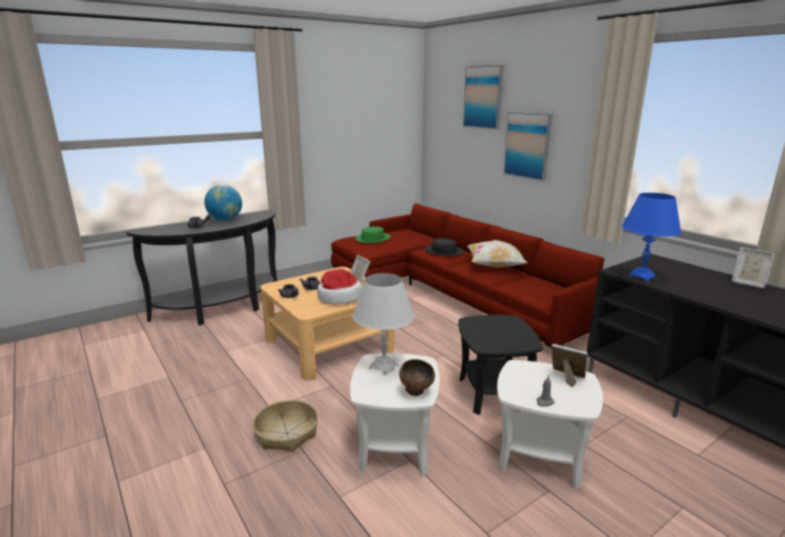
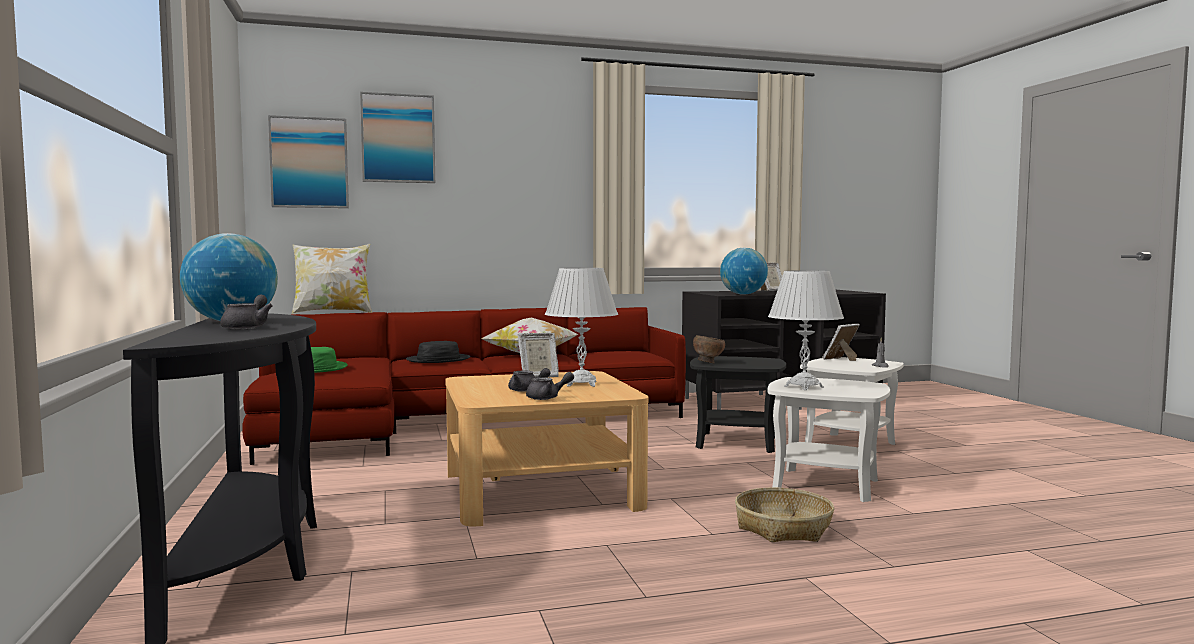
camera: 70 degrees left, 15 degrees down
(339, 297) = (581, 384): hat -> white table lamp
(416, 392) = (861, 384): brown bowl -> brown bowl (708, 363)
(433, 206) = (333, 312): none -> pillow
(527, 145) = (488, 202): picture -> picture (309, 163)
(642, 277) = (743, 294): blue table lamp -> globe

